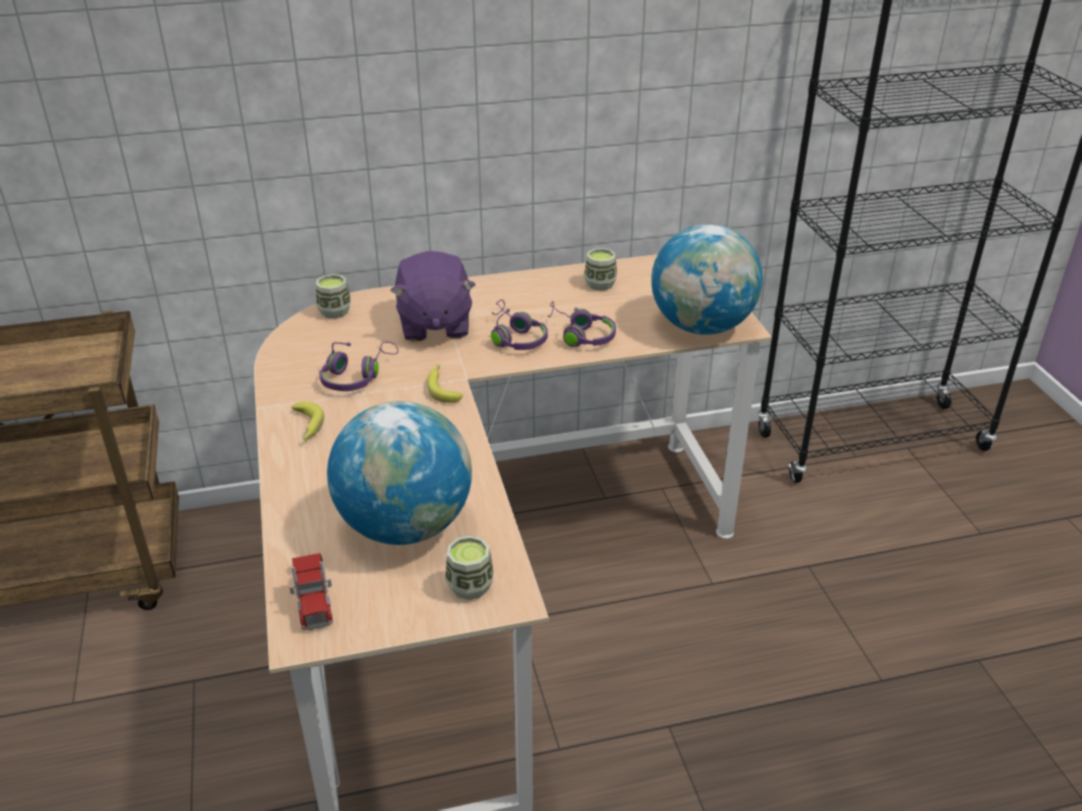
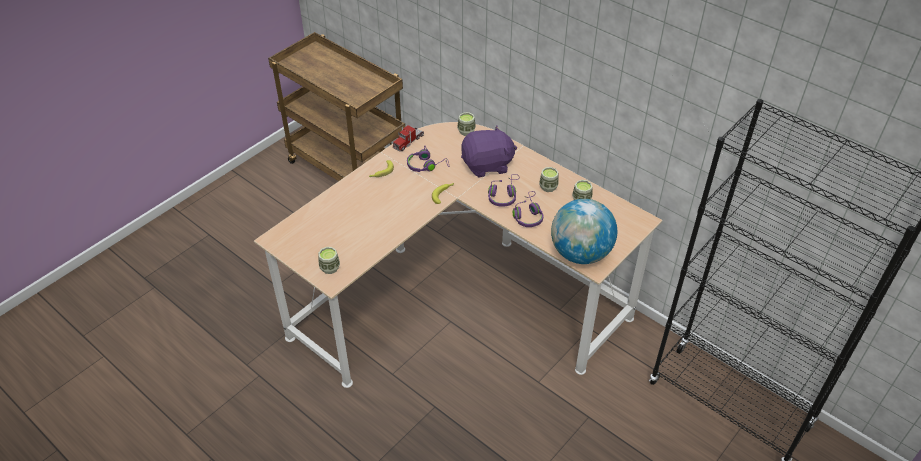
camera: 55 degrees right, 10 degrees up
(312, 595) = (293, 230): toy truck -> toy truck (408, 141)
(405, 525) = (348, 232): globe -> none
(434, 324) = (487, 165): purple plush toy -> purple plush toy turned 150 degrees counterclockwise
(543, 297) = (548, 187): none -> cup

